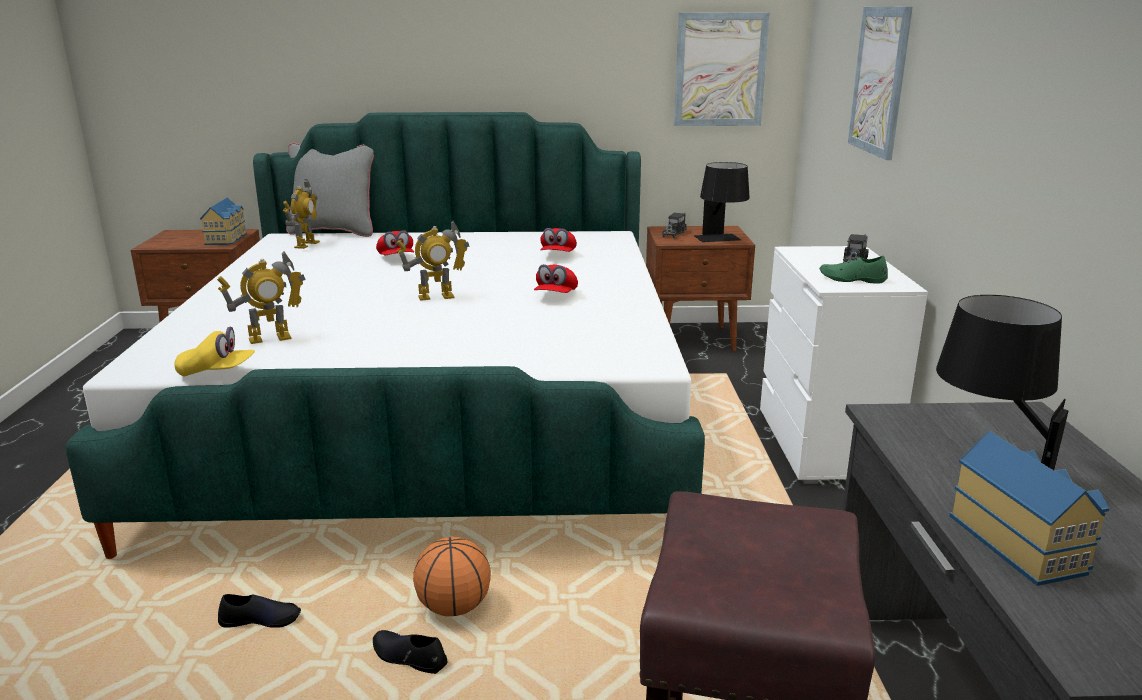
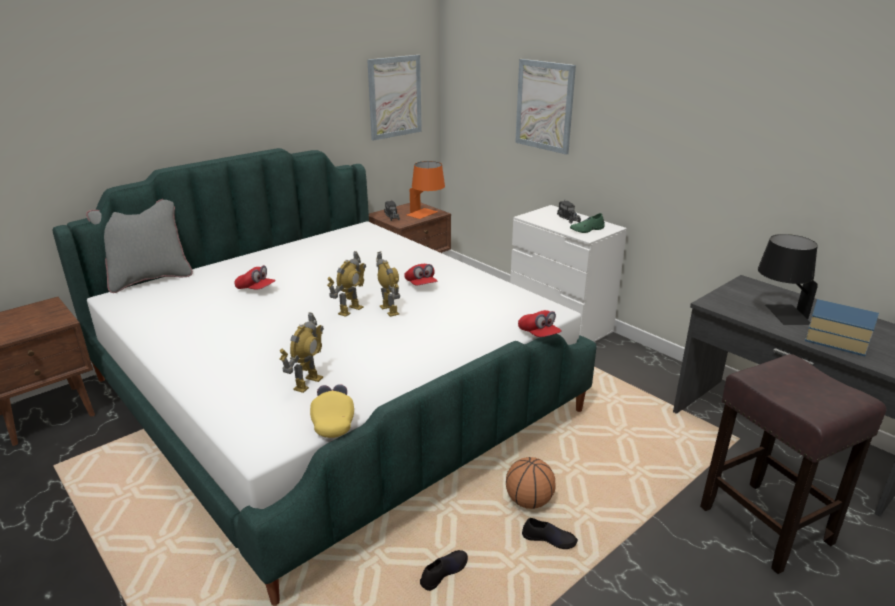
camera: 40 degrees left, 5 degrees up
(217, 372) = (333, 421): yellow cap -> yellow cap turned 60 degrees counterclockwise
(227, 238) = (50, 314): toy house -> none
(306, 244) = (151, 298): toy robot -> toy robot (389, 310)
(409, 657) = (549, 539): black shoe -> black shoe turned 150 degrees counterclockwise
(558, 255) = (362, 254): red cap -> red cap (539, 334)
(720, 240) = (427, 214): black table lamp -> orange table lamp

